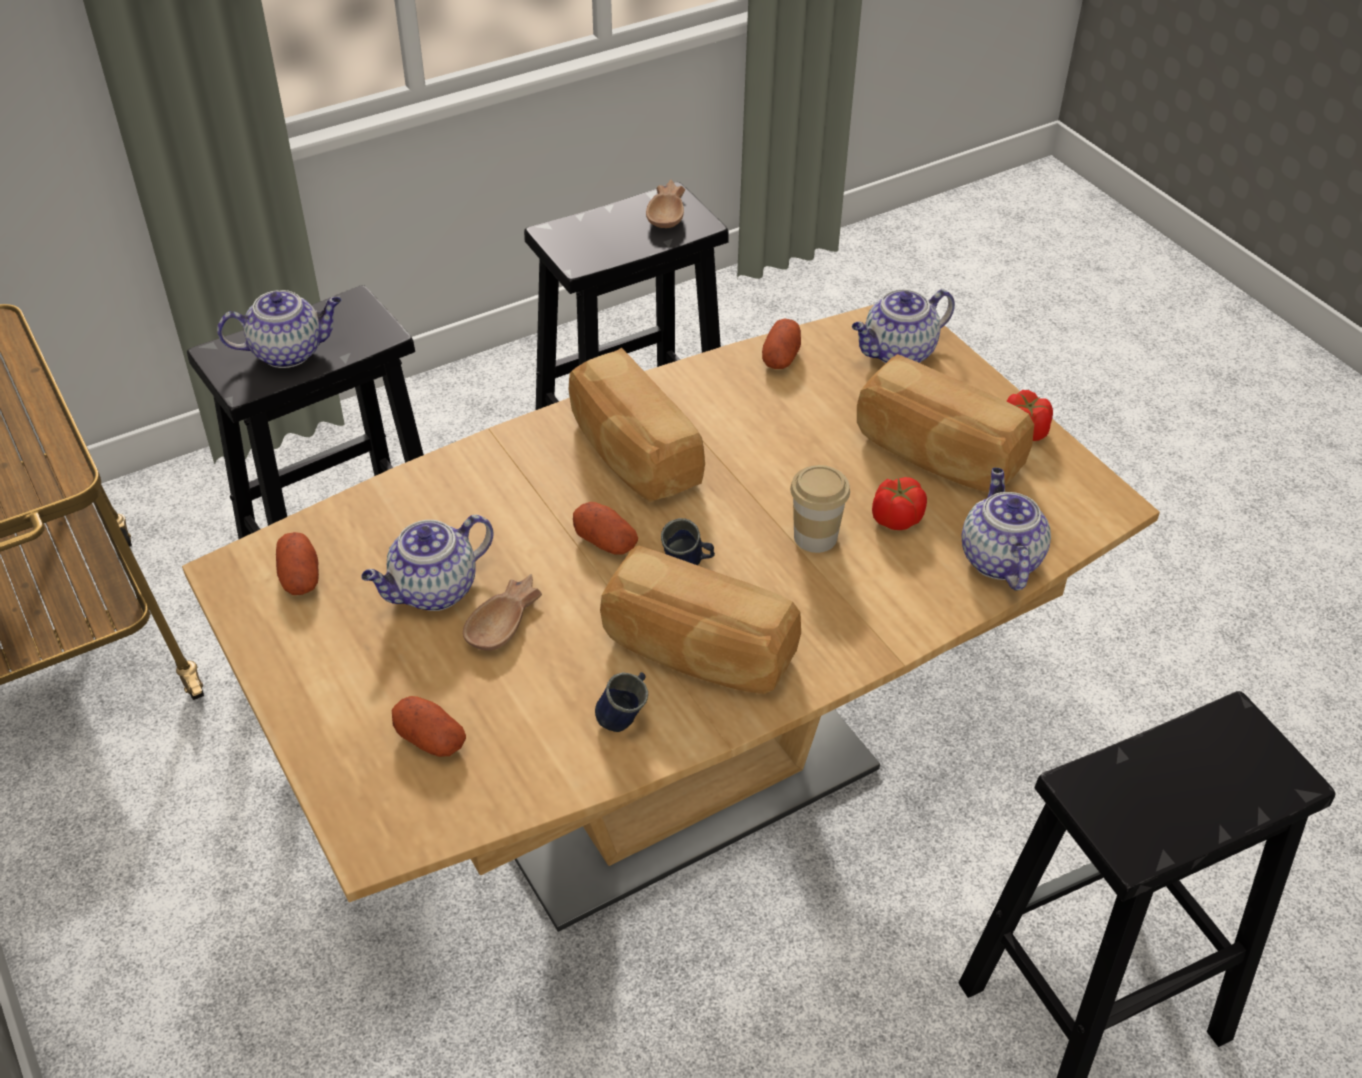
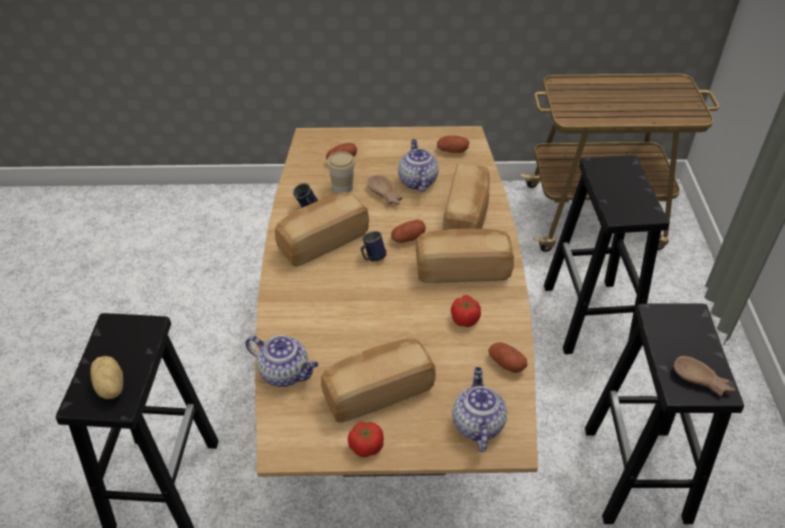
camera: 120 degrees right, 0 degrees up
(289, 352) = (617, 184): teapot -> none
(497, 490) = (467, 216): none -> bread
(815, 537) = (356, 309): cup -> cup (342, 187)
(896, 519) = (344, 346): tomato -> tomato (465, 319)
(1227, 757) = (109, 387): none -> potato

